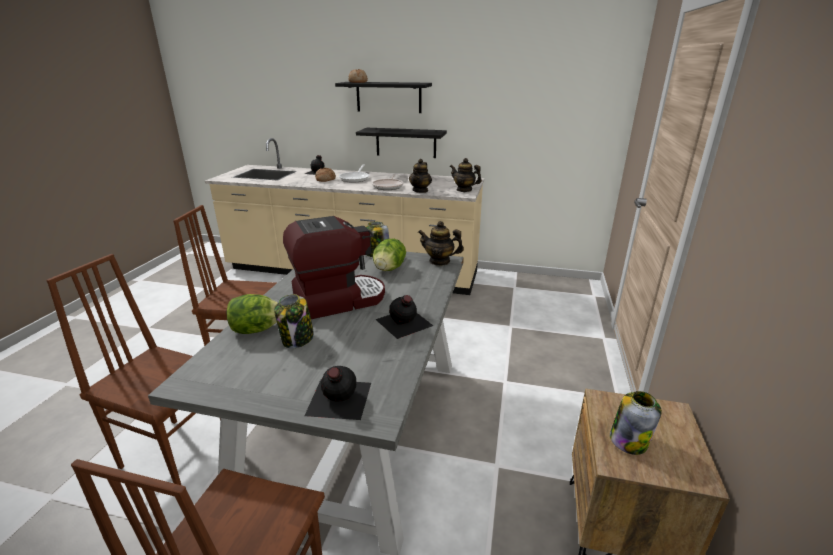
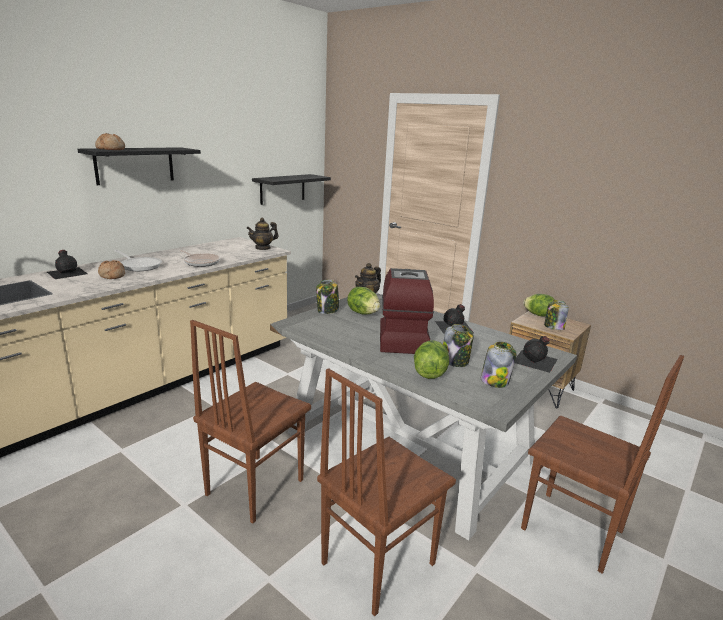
camera: 65 degrees left, 5 degrees down
(254, 373) = (495, 381): none -> jar
(406, 142) = (159, 215): black shelf -> black shelf (282, 189)
(420, 190) = (237, 257): teapot -> none
(664, 414) = (538, 315): none -> lettuce

